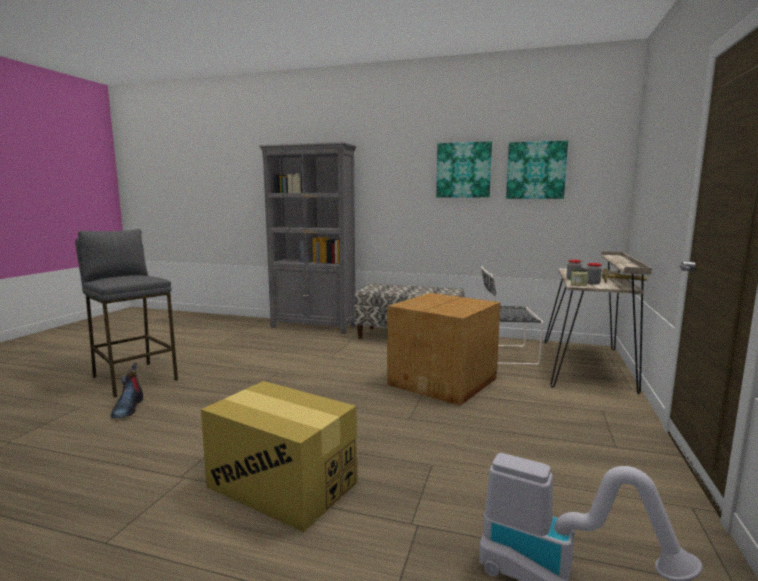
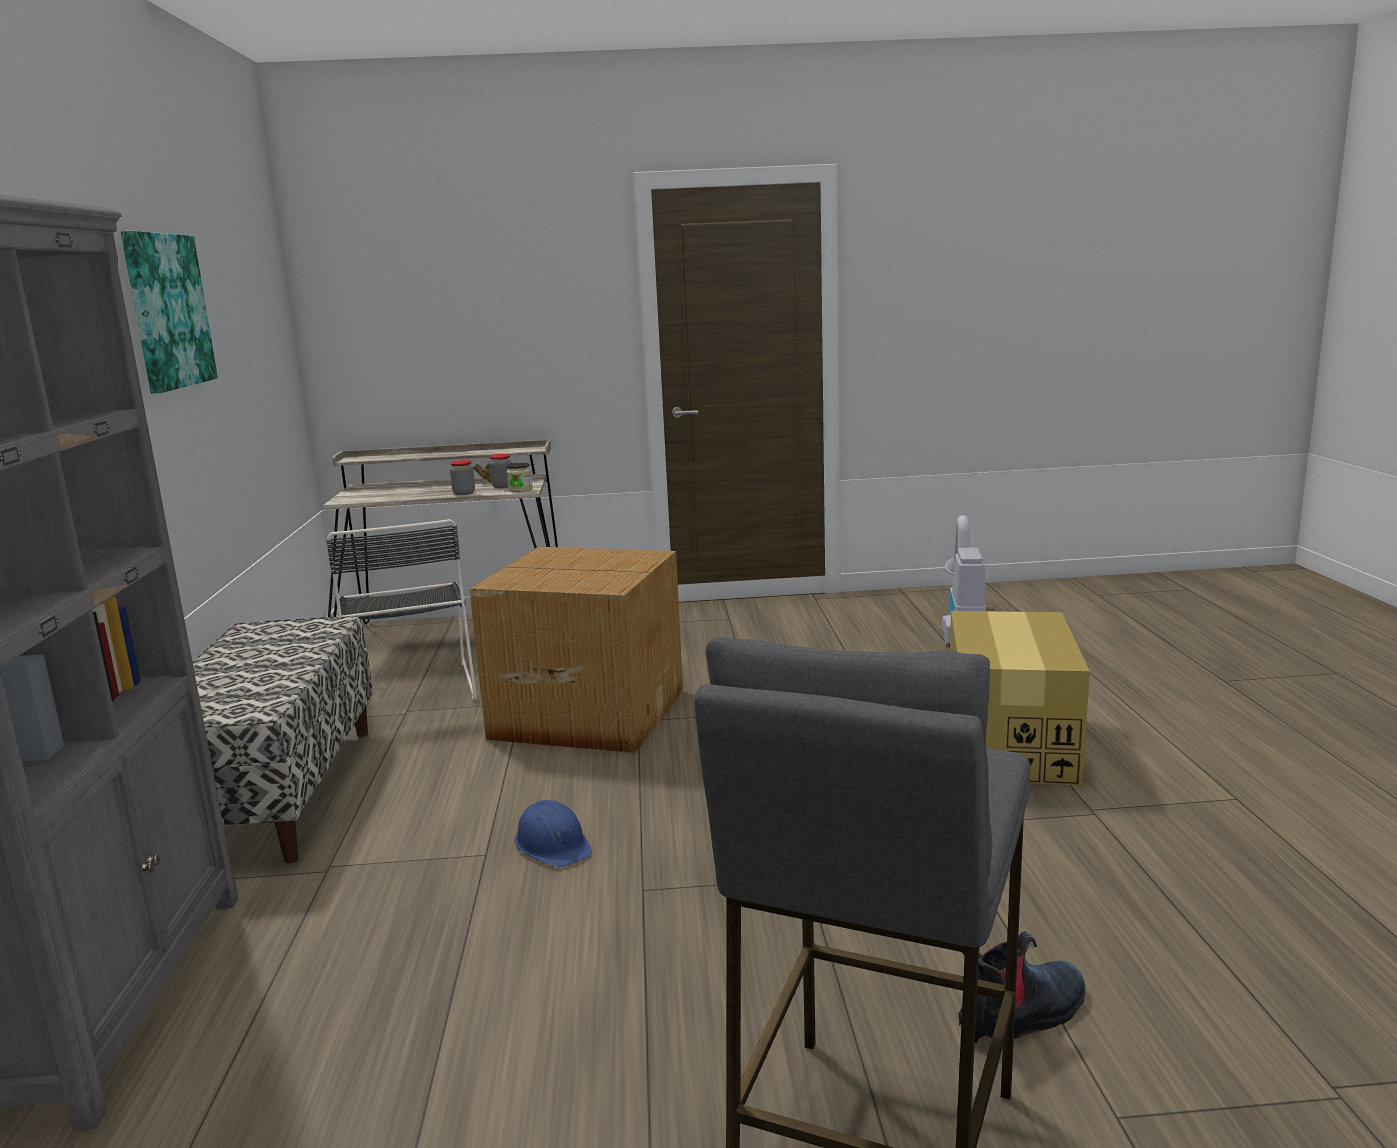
camera: 110 degrees left, 5 degrees up
(325, 365) = (553, 844): none -> blue hard hat
(536, 170) = (235, 309): picture -> none

